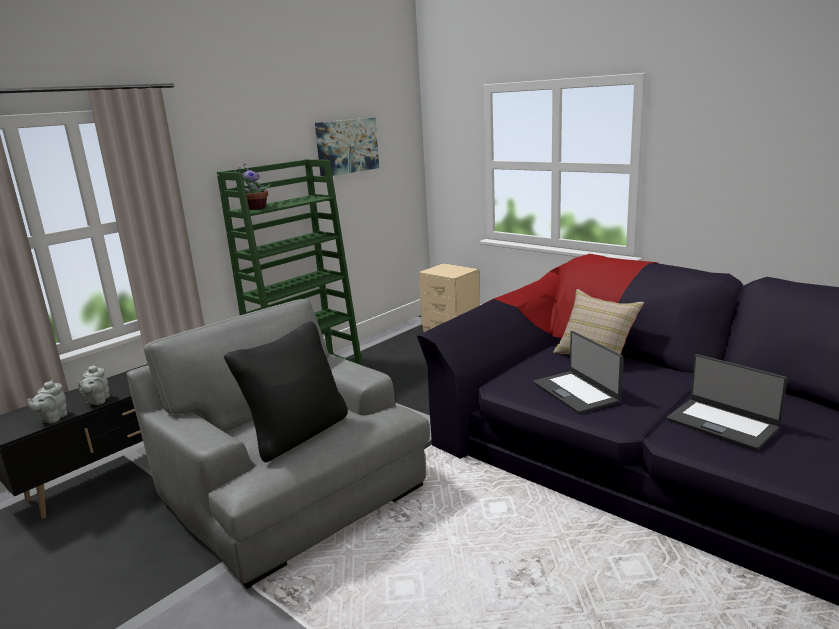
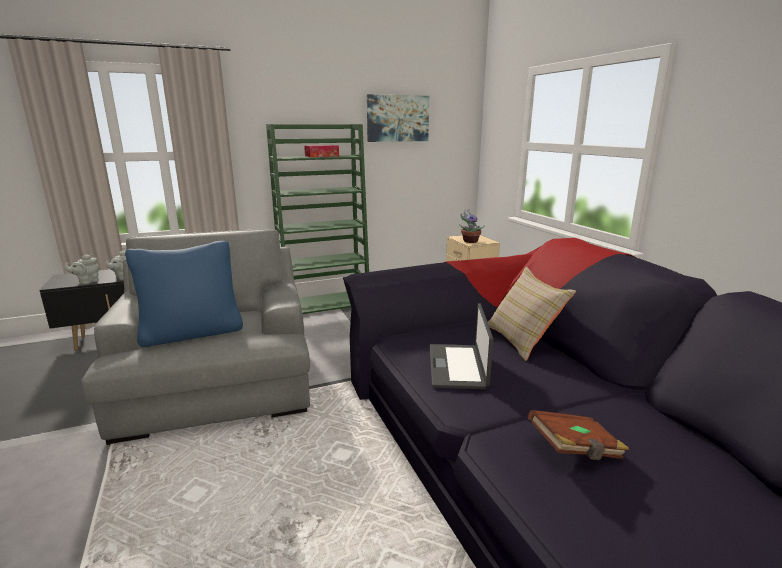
camera: 25 degrees right, 0 degrees up
(254, 208) = (291, 157): potted plant -> potted plant (469, 241)
(286, 202) = (322, 156): none -> tissue box
(297, 434) = (192, 333): black pillow -> blue pillow
(722, 423) = (575, 450): laptop -> brown book

